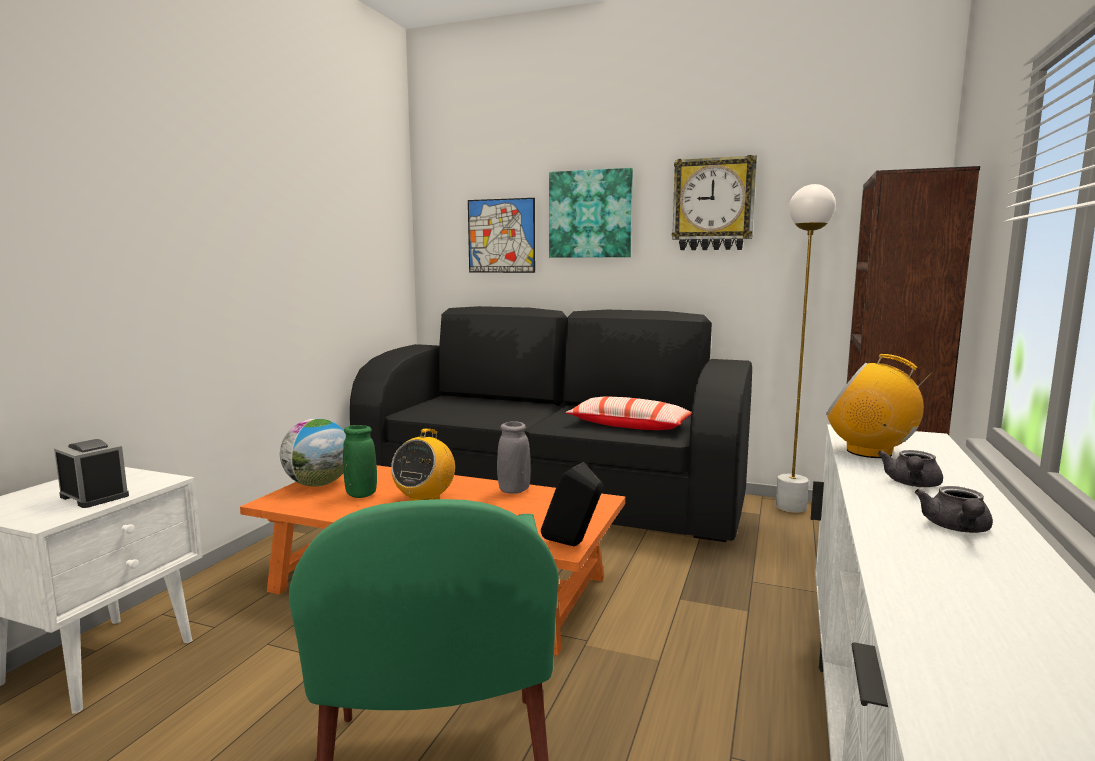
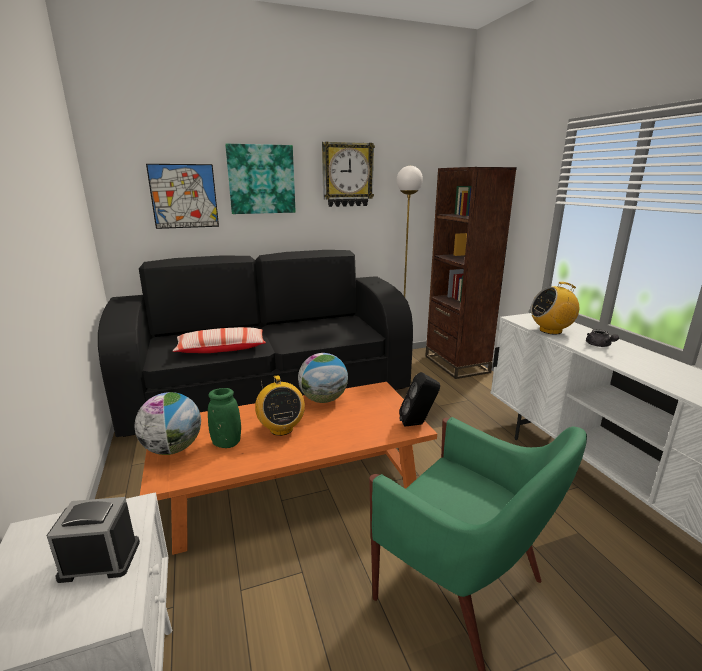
camera: 40 degrees left, 10 degrees up
(514, 490) = (323, 399): grey vase -> globe
(629, 426) = (335, 332): pillow -> pillow (221, 349)
(956, 528) = (655, 365): grey teapot -> none

